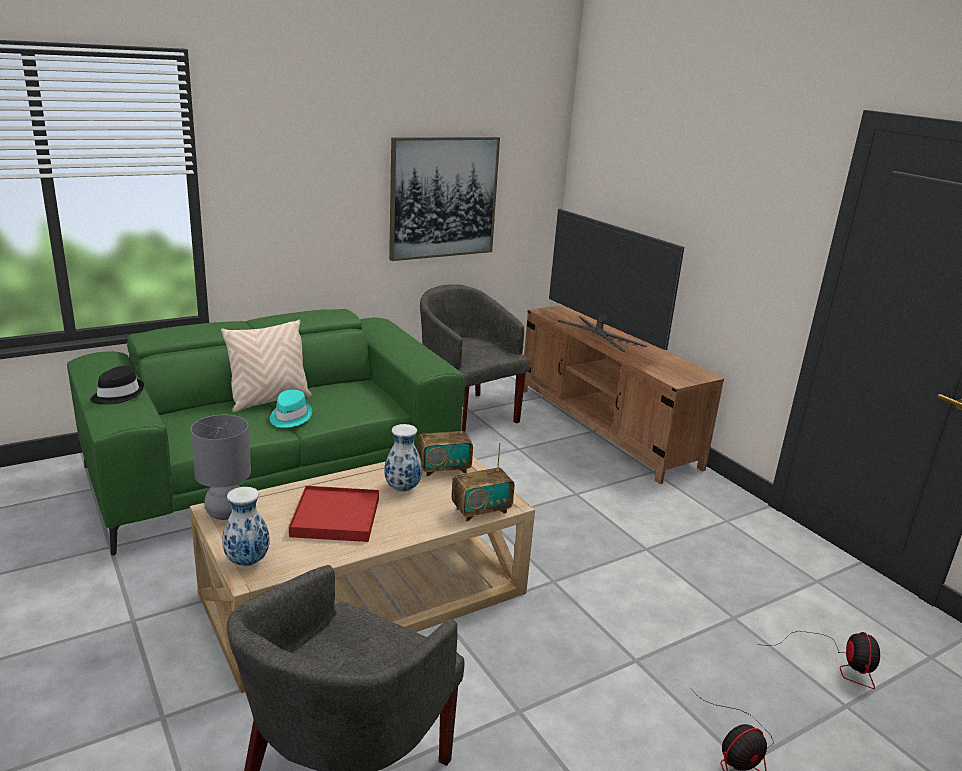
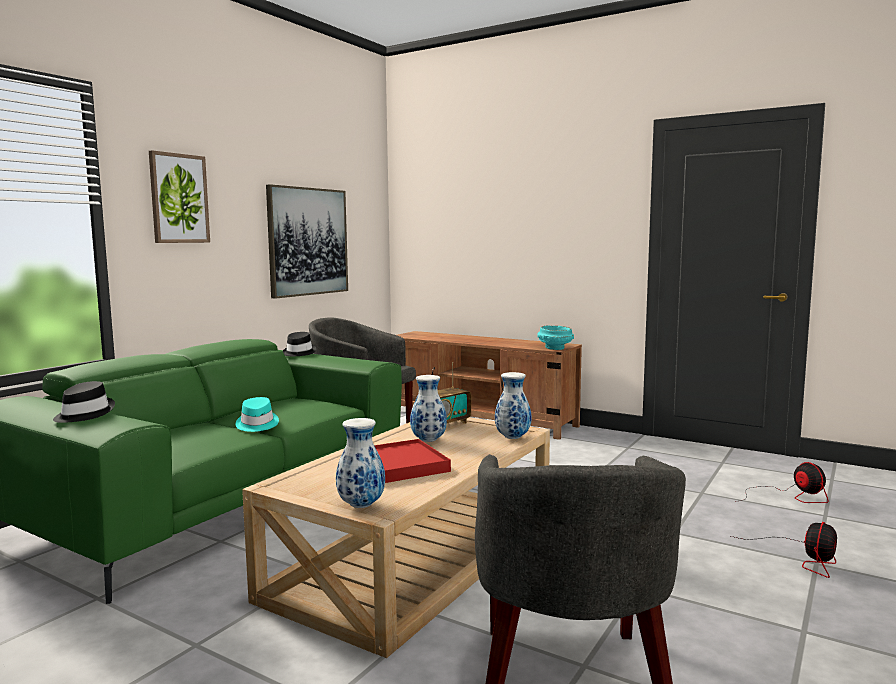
camera: 25 degrees left, 15 degrees down
(226, 513) = (289, 484): grey table lamp -> none
(269, 401) = (219, 420): beige pillow -> none
(282, 160) = (179, 198): none -> picture
(386, 331) = (298, 353): none -> black hat
(481, 510) = (512, 437): radio -> vase
(601, 333) = (463, 338): television -> none
(678, 380) = (555, 348): none -> turquoise bowl

